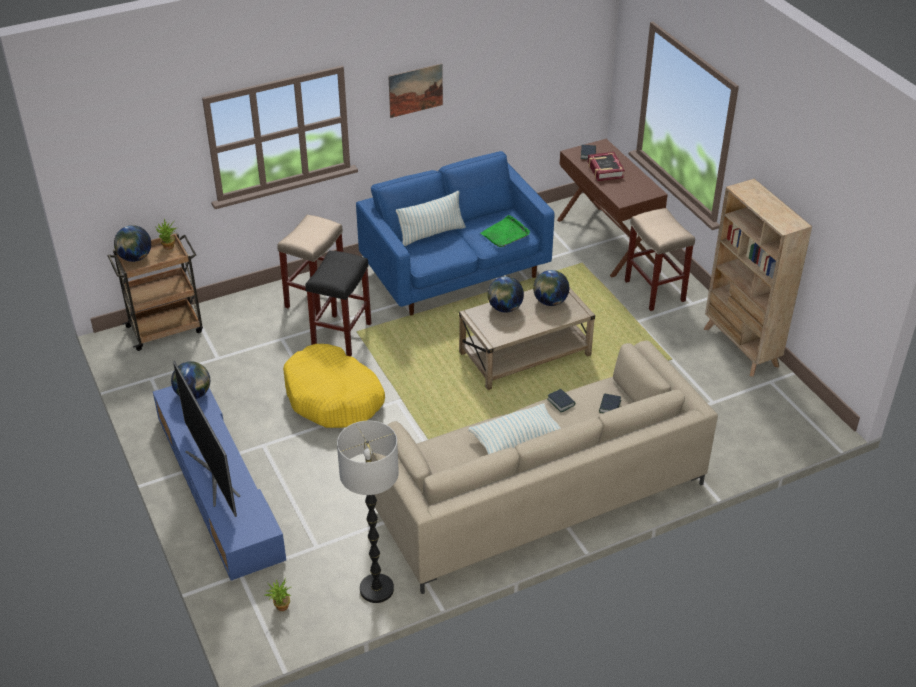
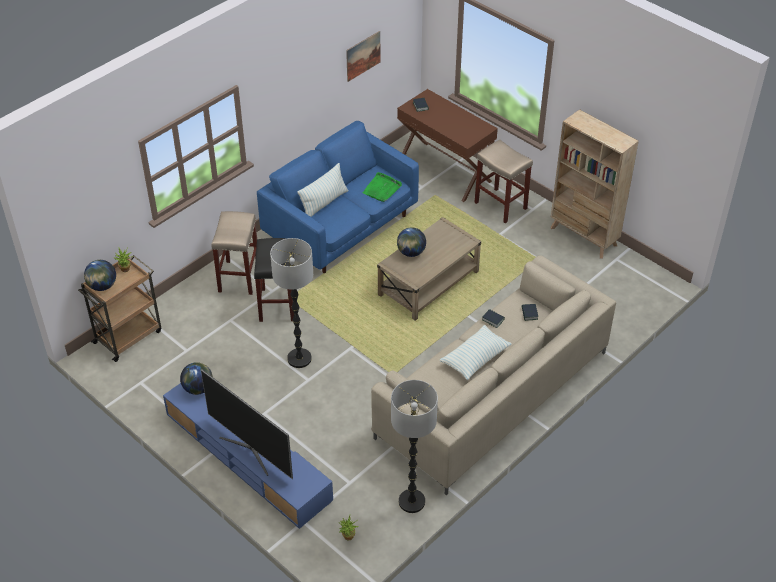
camera: 20 degrees left, 5 degrees up
(333, 397) = (299, 359): yellow dog bed -> floor lamp
(415, 90) = (289, 89): picture -> picture (363, 56)
(550, 302) = (442, 238): globe -> none
(605, 170) = (440, 117): book -> none

